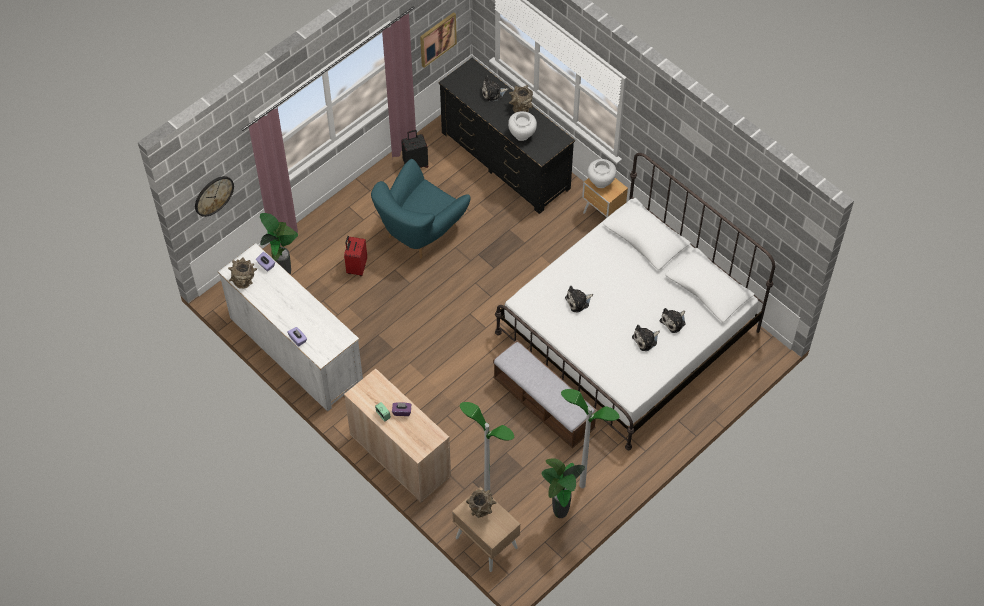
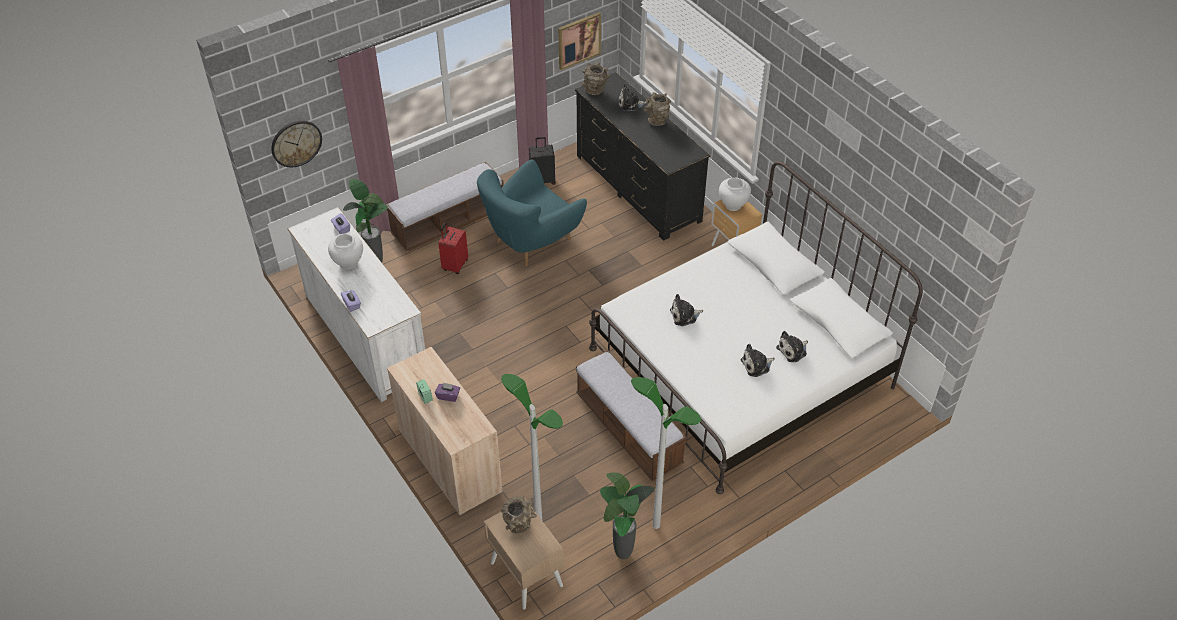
camera: 10 degrees right, 10 degrees down
(244, 281) = (313, 240): brown vase -> brown vase (595, 90)
(339, 222) = (448, 222): none -> bench
(522, 135) = (653, 144): white vase -> white vase (348, 263)

